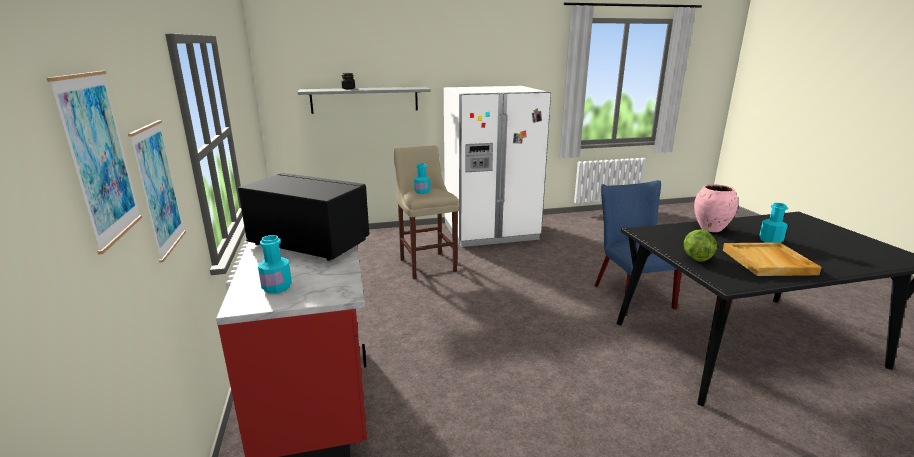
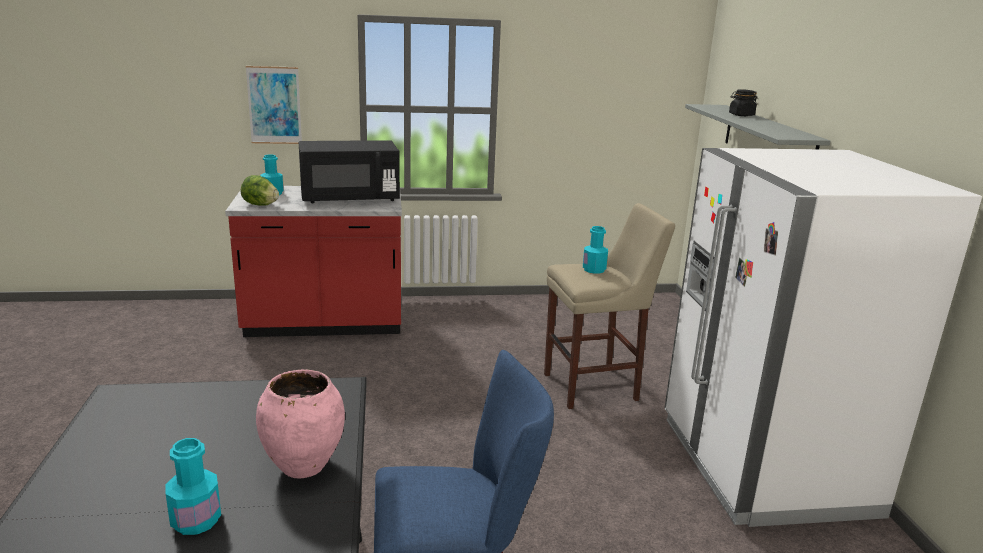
camera: 95 degrees right, 0 degrees up
(99, 159) = (206, 70): picture -> none
(309, 244) = (350, 199): black microwave -> black microwave turned 45 degrees clockwise
(696, 258) = (205, 400): lettuce -> lettuce (260, 205)
(769, 262) = (126, 465): beige tray -> none

